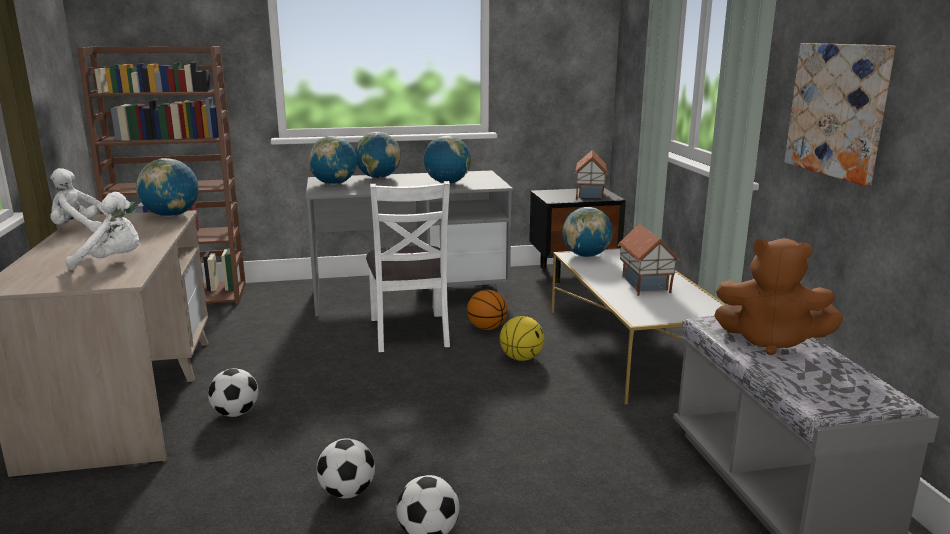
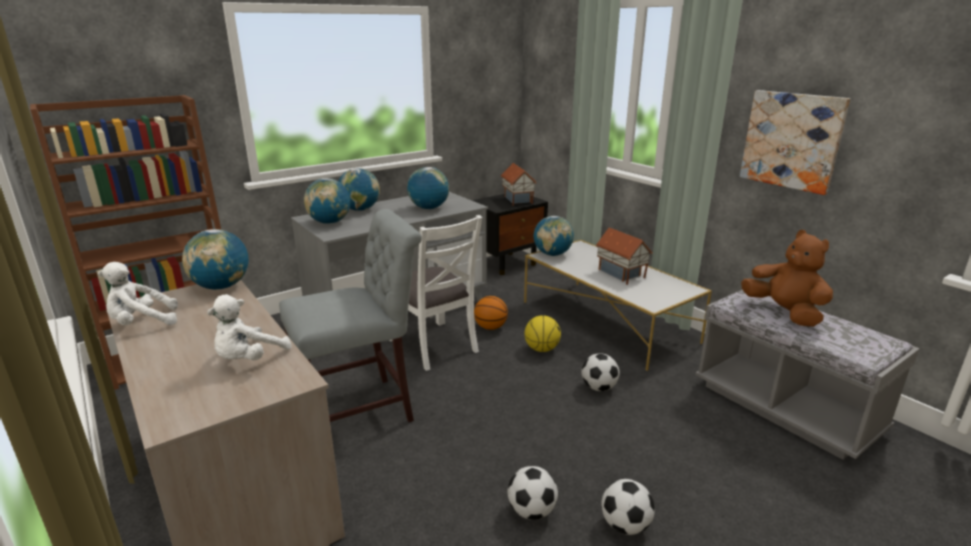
camera: 25 degrees left, 5 degrees up
(113, 262) = (249, 359): white plush toy -> white plush toy turned 150 degrees clockwise
(236, 413) = (361, 466): football -> football (599, 387)
(283, 371) = (361, 410): none -> grey chair
(770, 341) = (784, 313): brown plush toy -> brown plush toy turned 120 degrees counterclockwise

